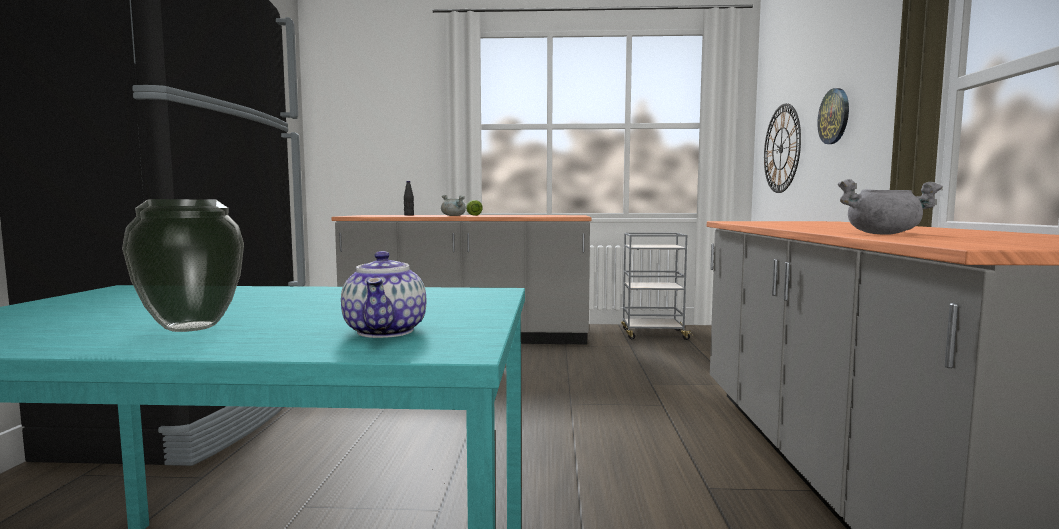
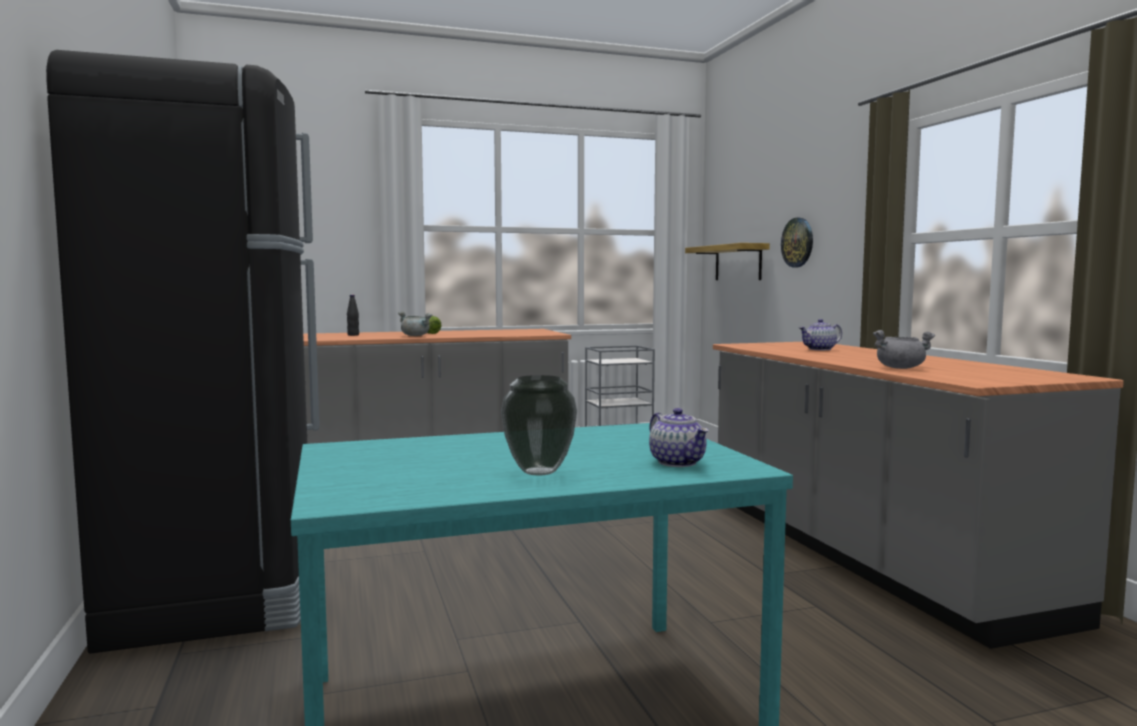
camera: 20 degrees left, 0 degrees up
(781, 148) = (738, 263): wall clock -> shelf
(820, 224) = (820, 349): none -> teapot

